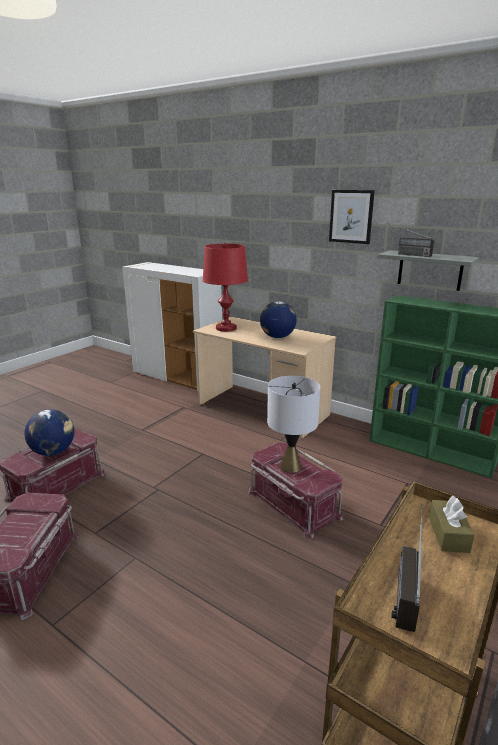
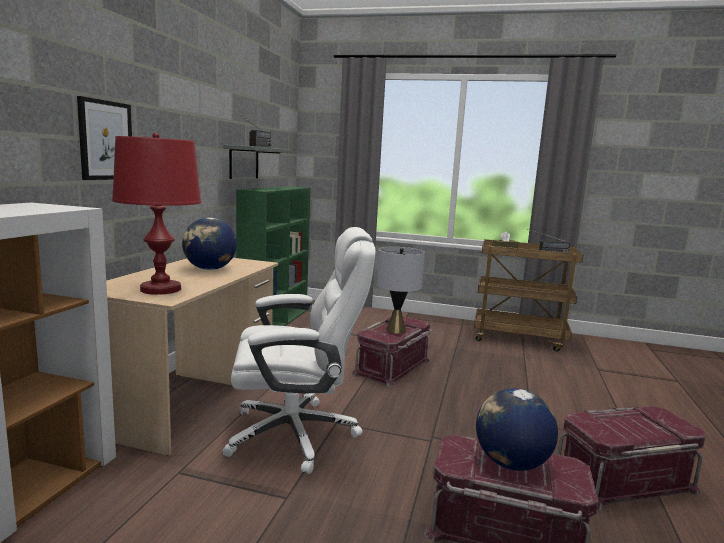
camera: 110 degrees left, 10 degrees down
(197, 438) = (295, 434): none -> white office chair
(351, 216) = (195, 105): picture -> picture (105, 140)

